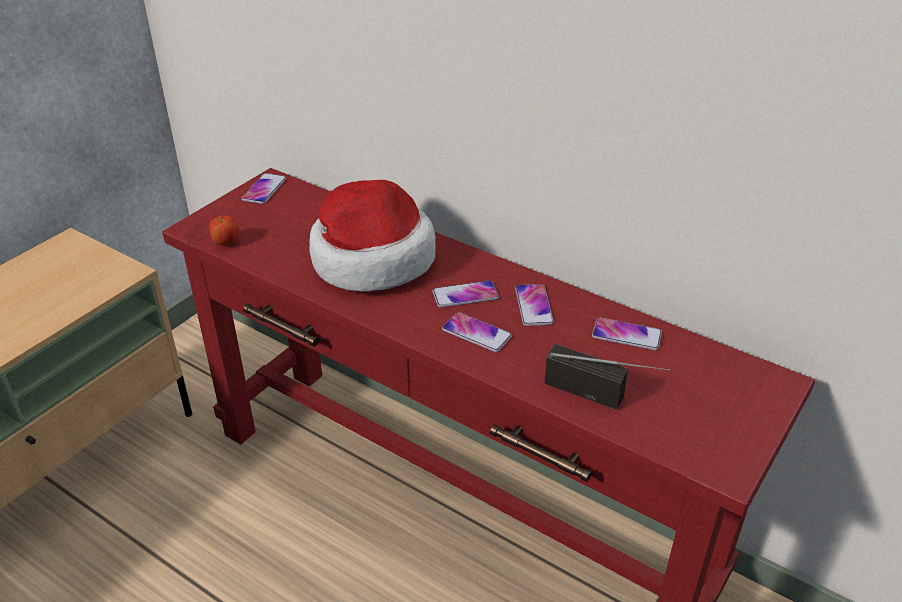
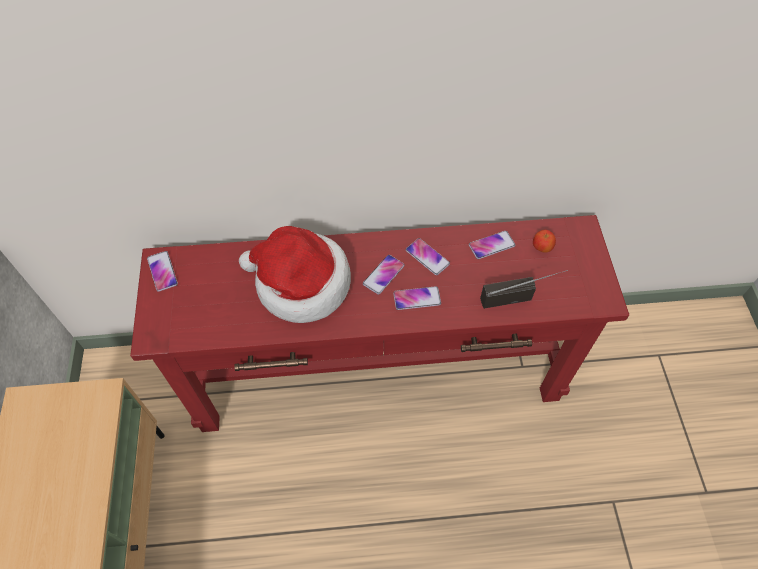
camera: 40 degrees left, 20 degrees up
(226, 242) = (190, 334): apple -> apple (542, 248)

